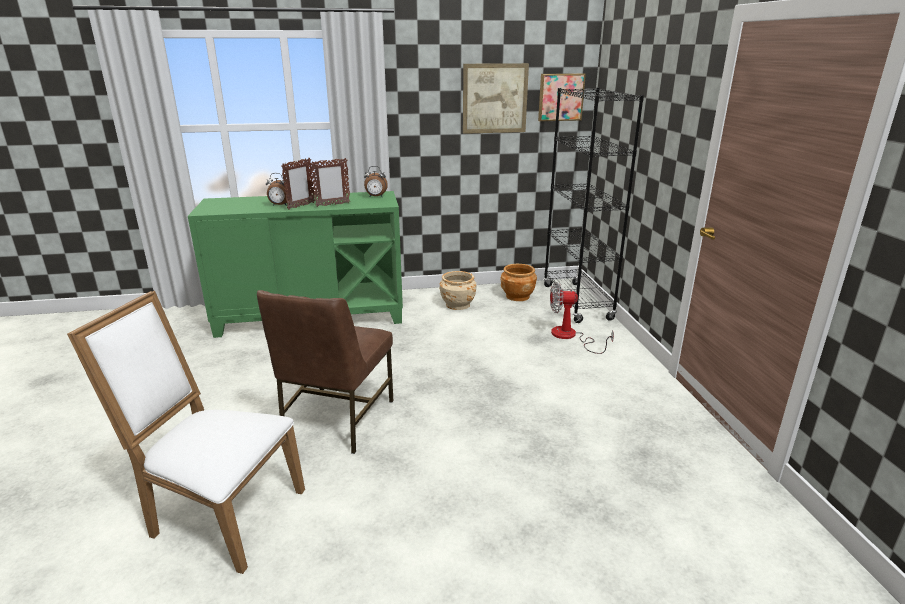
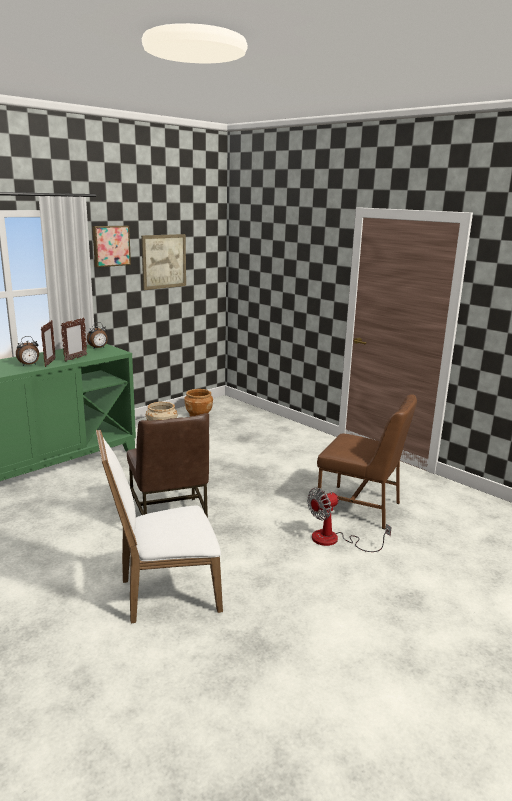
camera: 35 degrees left, 5 degrees down
(560, 97) = (206, 258): picture -> picture (110, 245)
(570, 337) = (262, 432): fan -> fan (334, 540)
(577, 302) = (243, 410): black bookcase -> none
(587, 494) = (360, 507): none -> brown chair

